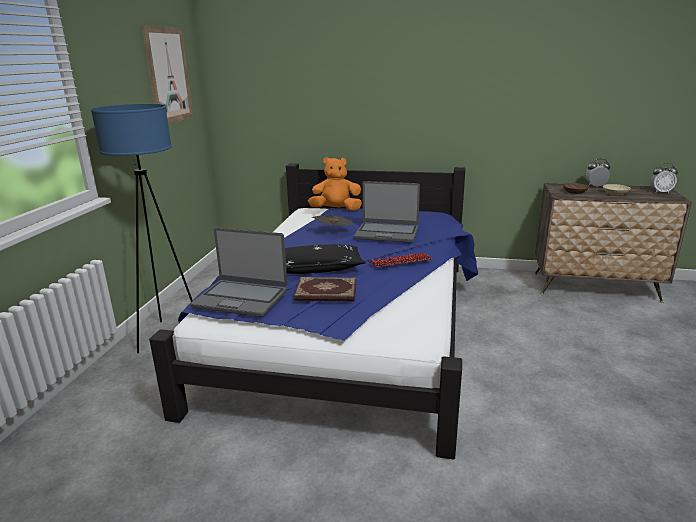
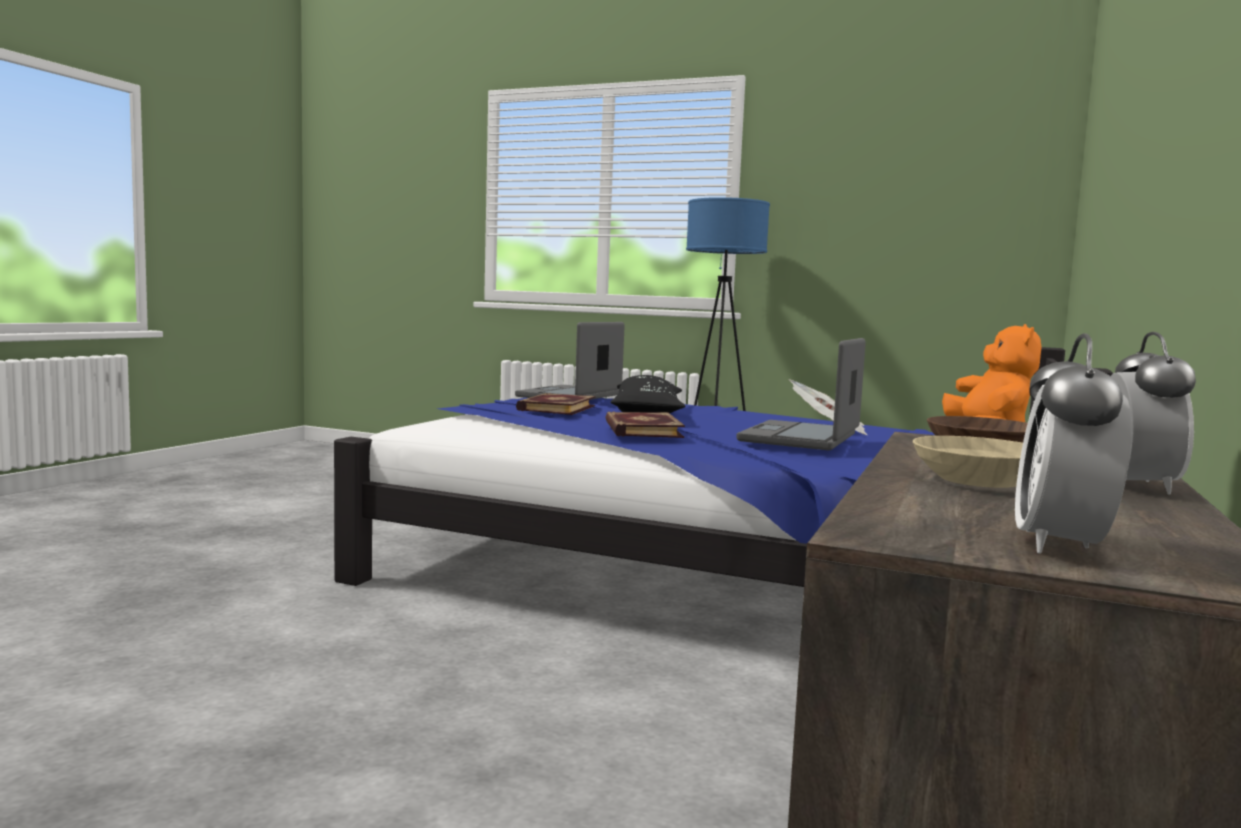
camera: 100 degrees right, 15 degrees down
(168, 75) = (950, 181): picture -> none
(400, 261) = (641, 429): keyboard -> book

